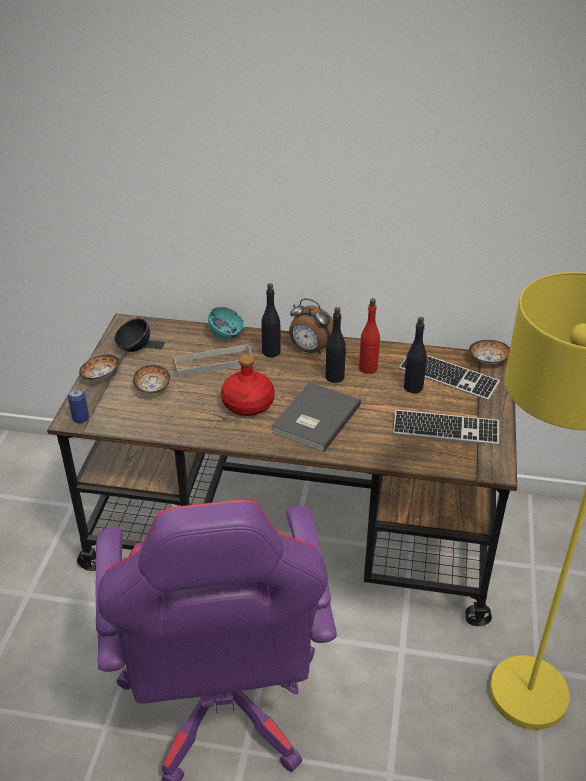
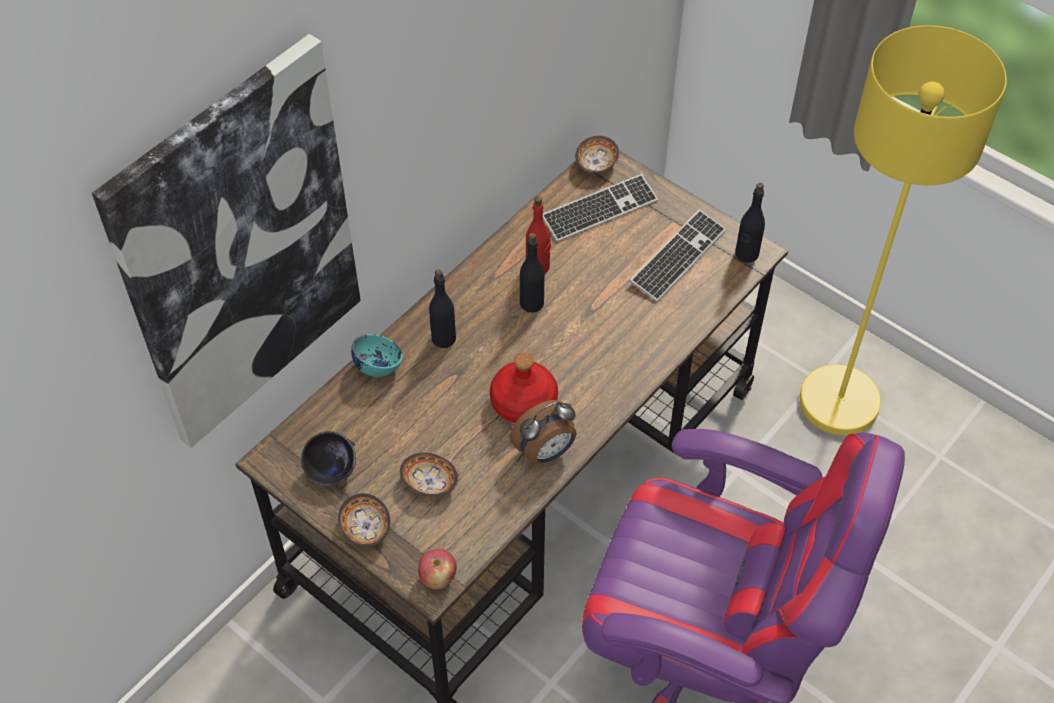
camera: 60 degrees left, 15 degrees up
(81, 419) = (437, 578): can -> apple
(147, 153) = (239, 250): none -> picture
(213, 363) = (423, 403): grey tray -> none
(310, 350) = (467, 301): alarm clock -> alarm clock (545, 452)
(314, 419) = (589, 355): grey book -> none
(413, 387) = (596, 247): black bottle -> black bottle (746, 254)

